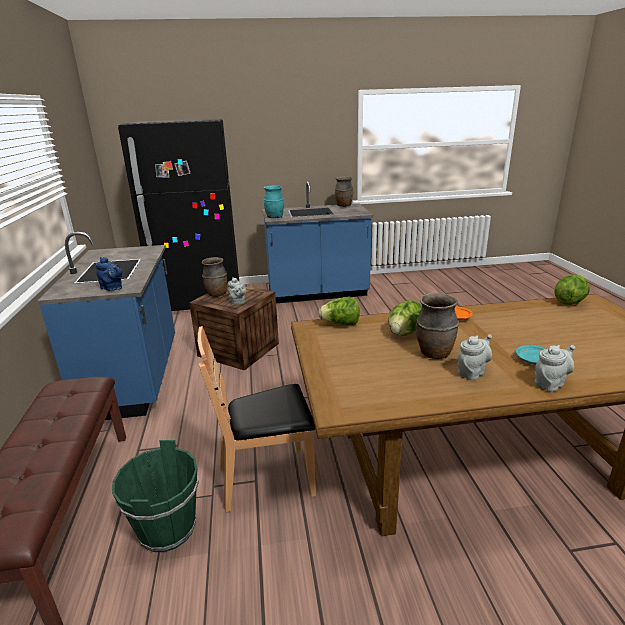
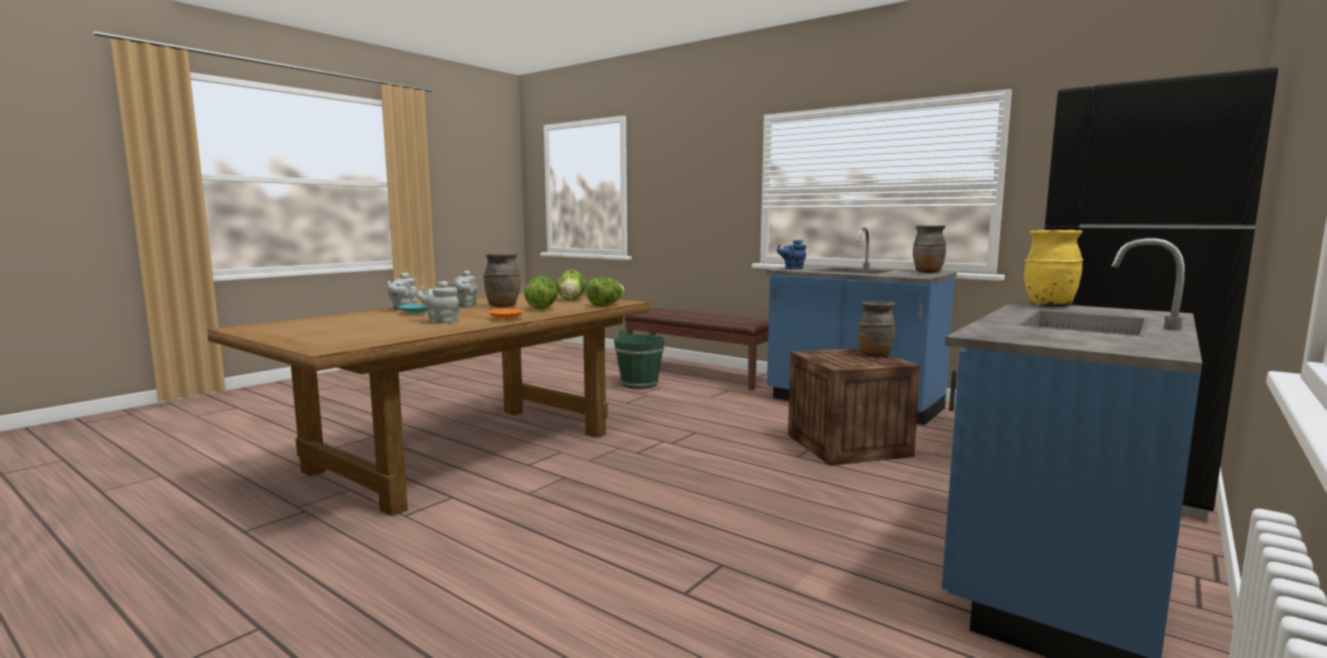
camera: 135 degrees right, 15 degrees down
(238, 302) = (826, 356): grey teapot -> grey teapot (441, 321)
(267, 479) = (619, 404): brown chair -> none
(275, 217) = (1049, 306): turquoise vase -> yellow vase
(344, 206) = (1150, 345): brown vase -> brown vase (927, 272)
(569, 302) = (365, 343): lettuce -> lettuce (571, 300)

